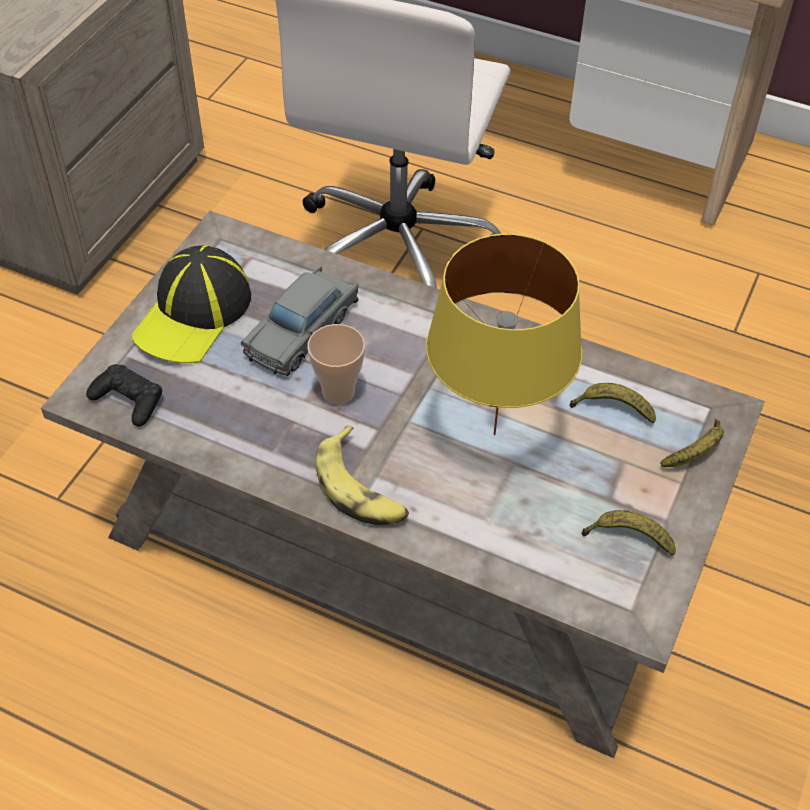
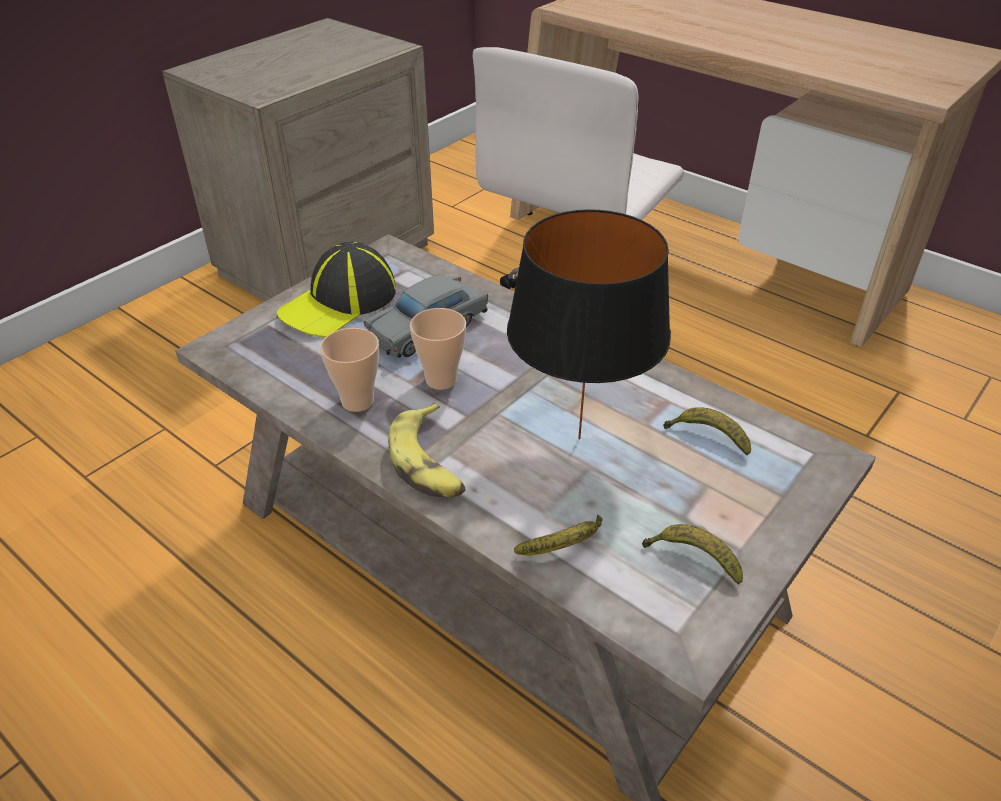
camera: 15 degrees right, 10 degrees down
(128, 400) = (251, 356): black game controller -> none
(263, 434) = (357, 401): none -> cup
(493, 435) = (578, 439): yellow table lamp -> black table lamp
(696, 452) = (789, 490): banana -> banana (564, 546)

